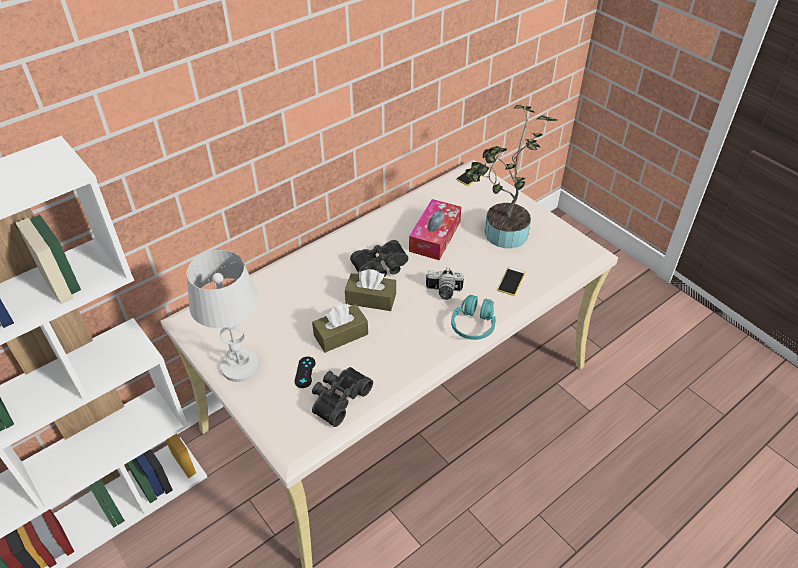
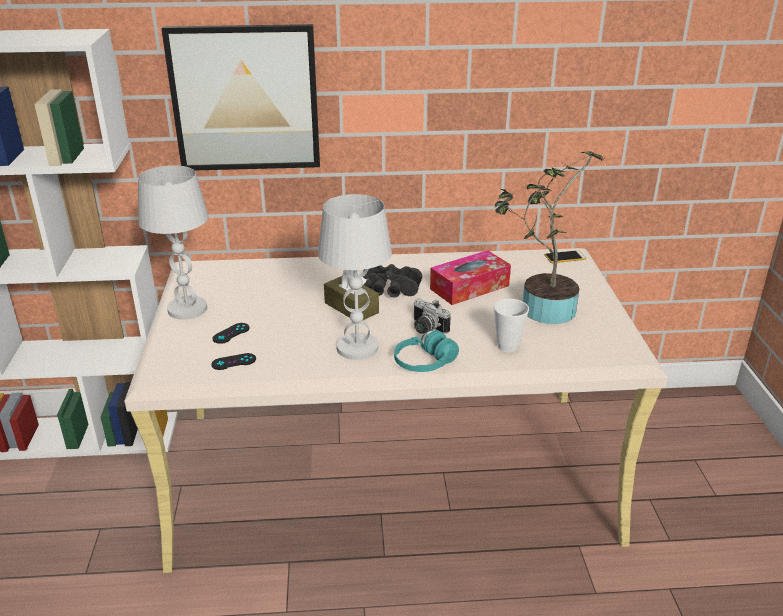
camera: 35 degrees right, 15 degrees down
(202, 148) = (245, 99): none -> picture
(338, 398) = (234, 362): black binoculars -> black game controller
(341, 335) = (293, 321): brown tissue box -> none
(414, 336) = (357, 348): none -> white table lamp
(511, 281) = (507, 346): phone -> cup

